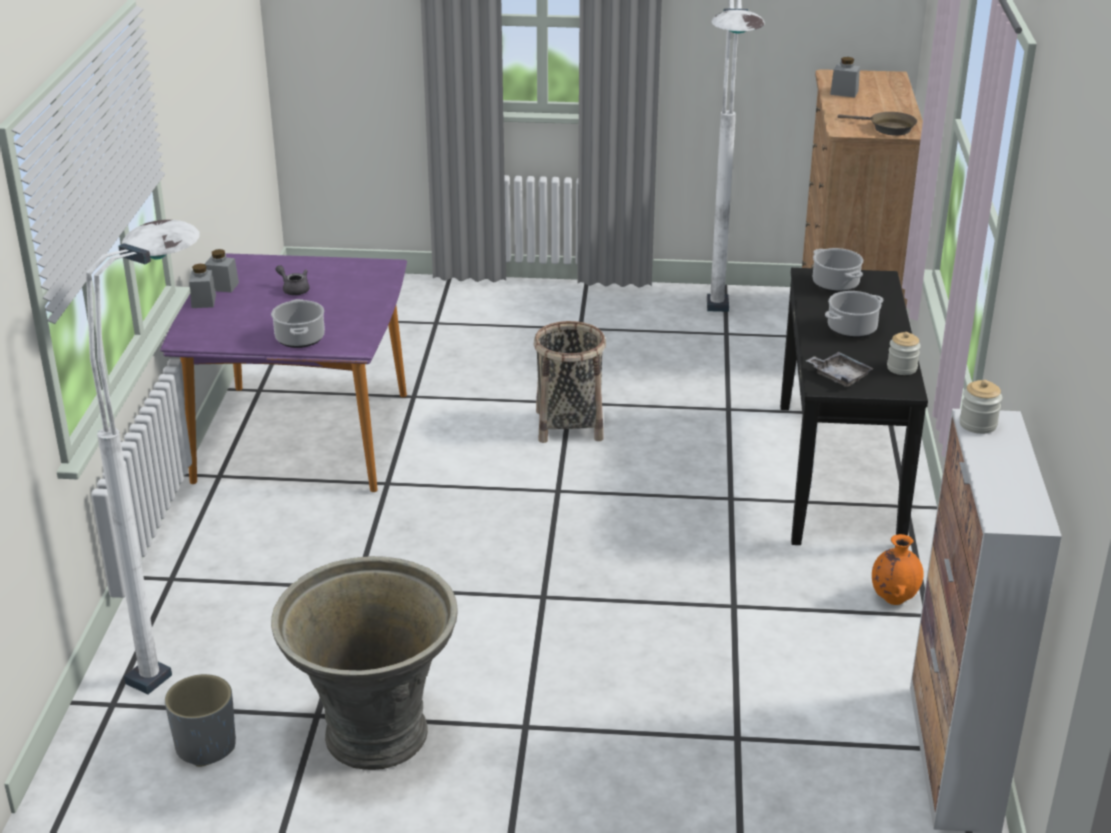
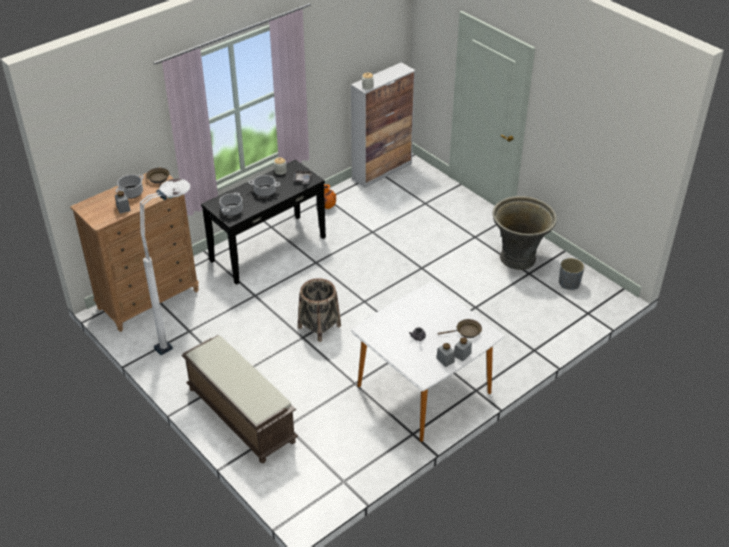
camera: 135 degrees left, 10 degrees up
(197, 642) = (545, 319): white floor lamp -> none
(228, 325) = (466, 332): none -> brown frying pan
(299, 338) = (446, 306): cooking pot -> cooking pot (131, 193)
(302, 438) = (424, 389): purple dining table -> white dining table
(509, 305) = (240, 415): none -> brown bench

